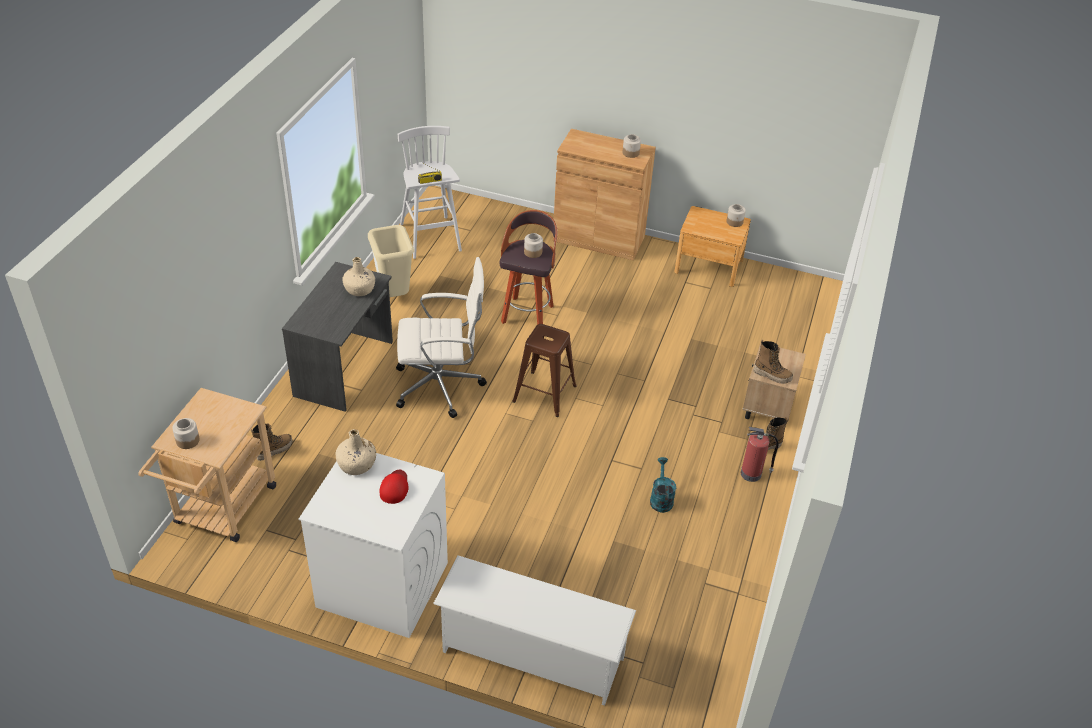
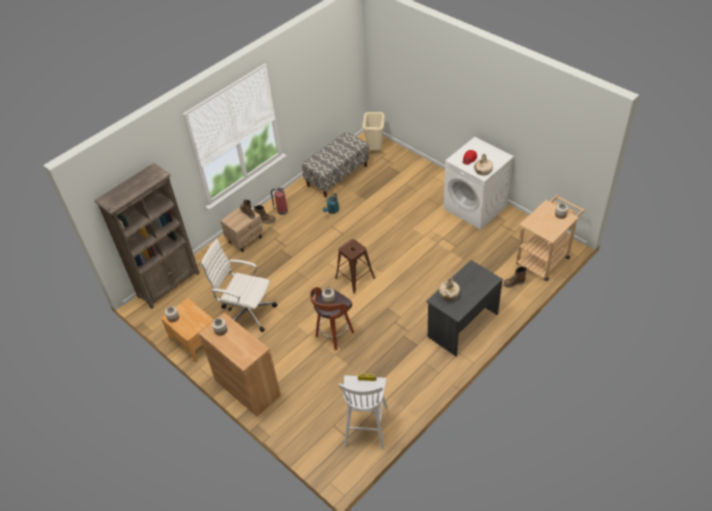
camera: 150 degrees left, 5 degrees up
(394, 295) = (413, 375): beige trash can -> beige trash can (375, 150)
(441, 386) = (410, 298): white office chair -> white office chair (246, 312)
(531, 655) = (423, 169): white shoe rack -> none
(707, 582) = (337, 175): none -> bench
(814, 317) = (169, 284): none -> brown bookcase

